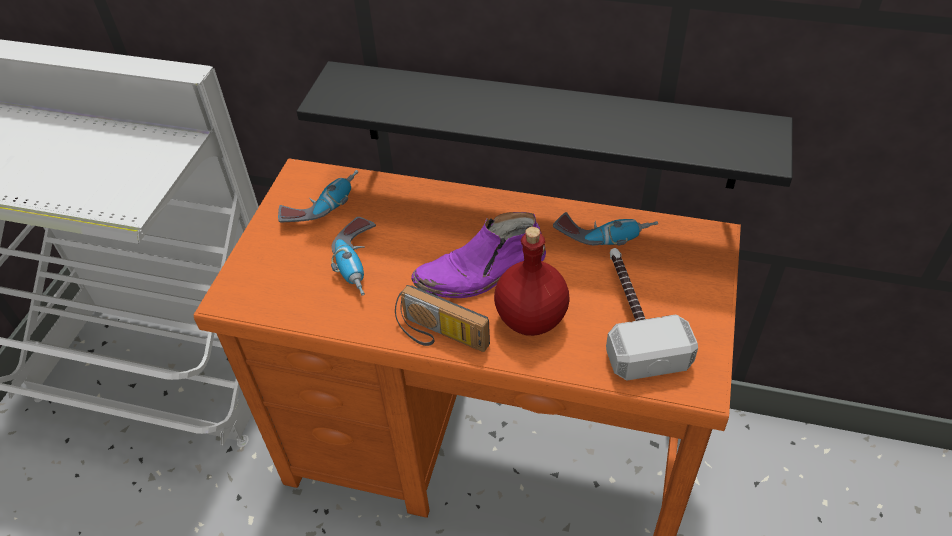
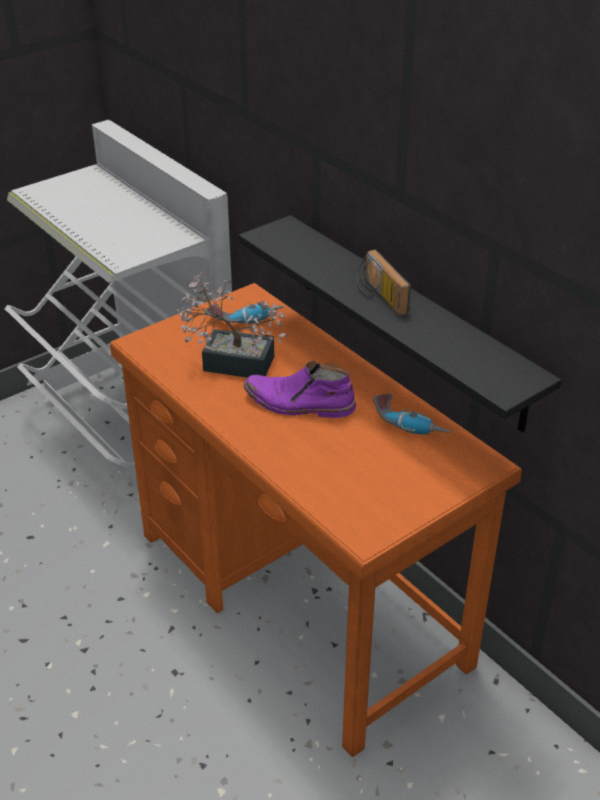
camera: 35 degrees right, 10 degrees down
(360, 264) = (230, 361): power drill -> potted plant
(439, 336) = (232, 423): radio -> radio (378, 296)
(530, 318) = (300, 444): red bottle -> none
(633, 317) = (368, 479): hammer -> none

